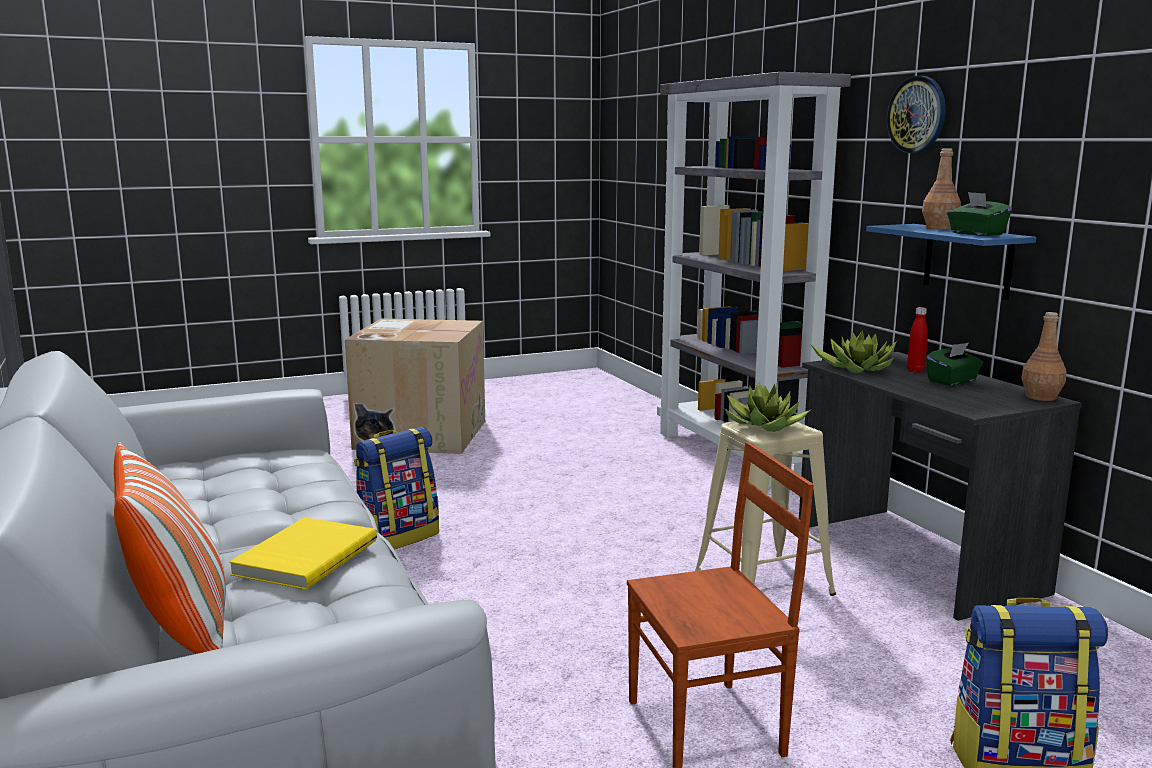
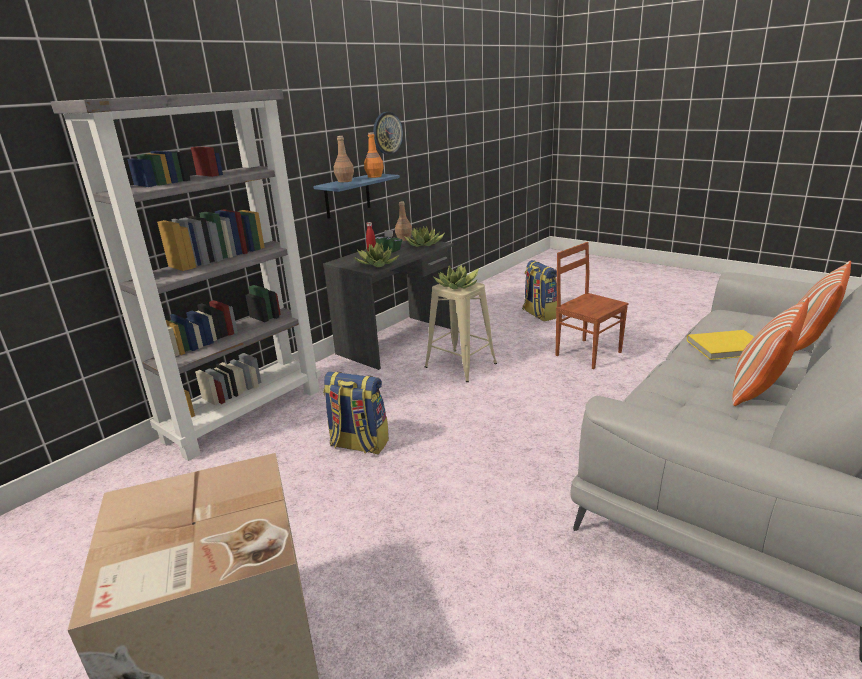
camera: 115 degrees left, 10 degrees up
(204, 525) = (758, 391): none -> pillow
(398, 537) = (525, 502): backpack -> backpack (358, 444)
(917, 114) = (299, 118): wall clock -> wall clock (387, 133)
(976, 234) = (374, 176): green tissue box -> orange bottle
(977, 402) = (424, 244): none -> potted plant

